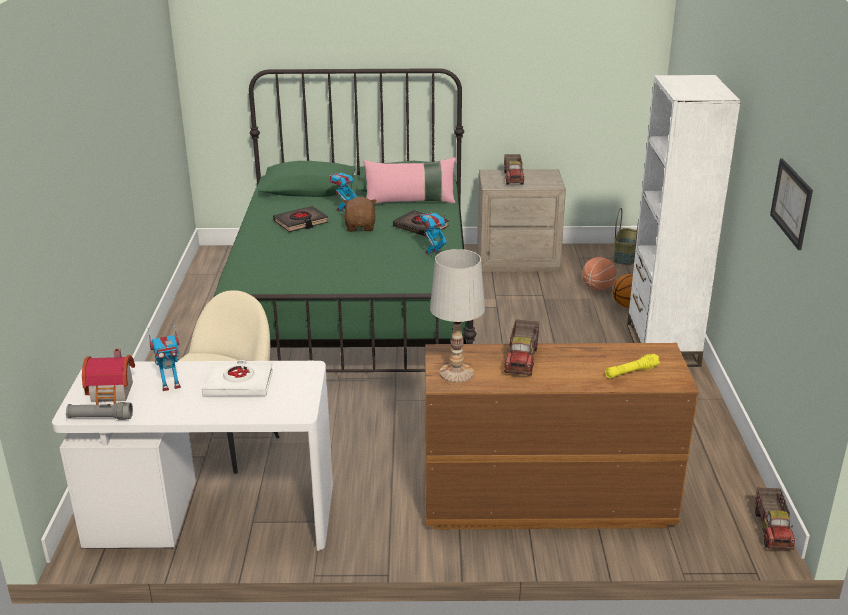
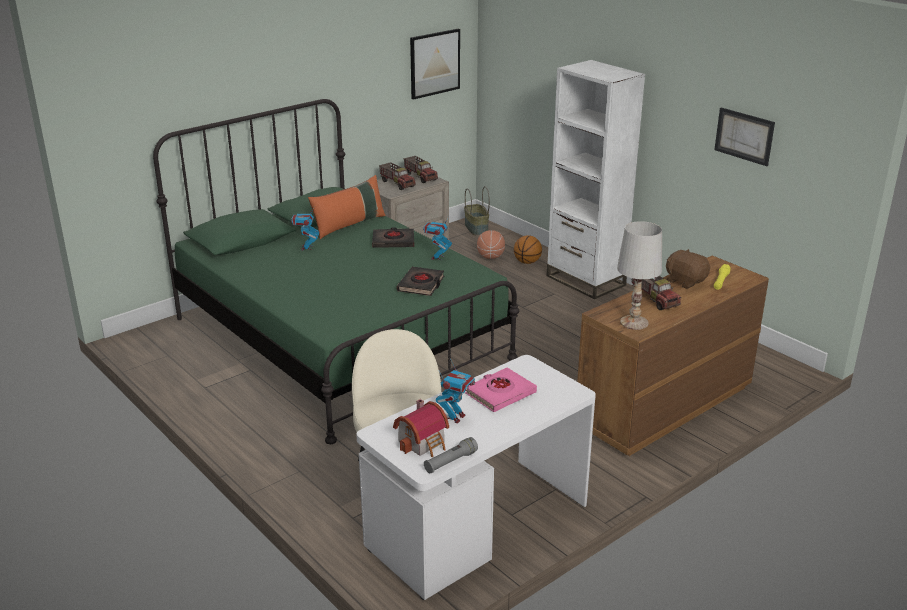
camera: 40 degrees left, 0 degrees up
(239, 383) = (500, 394): white book -> pink book
(301, 222) = (291, 269): black book -> black book (421, 284)
(360, 227) = (347, 256): brown plush toy -> brown plush toy (685, 281)
(410, 201) = (349, 225): pink pillow -> orange pillow
(602, 56) = (434, 63): none -> picture
(772, 529) = (790, 363): toy truck -> toy truck (421, 177)

